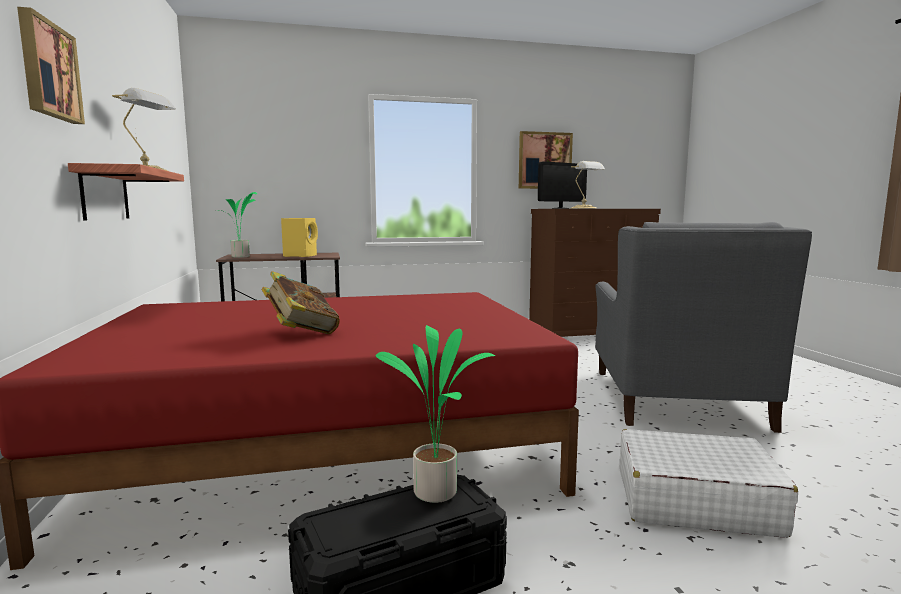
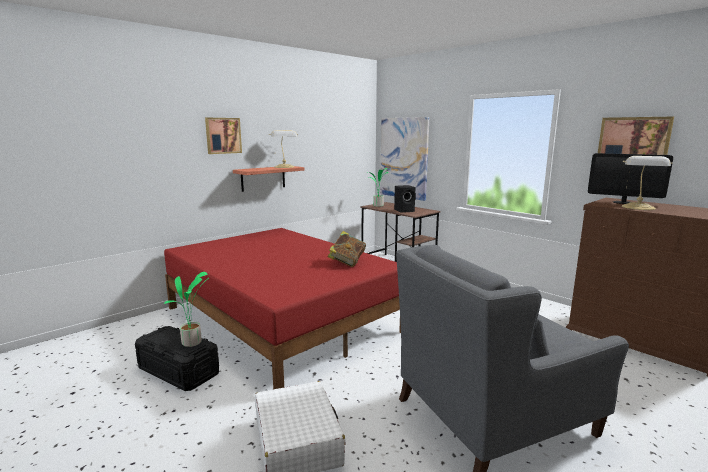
camera: 60 degrees right, 5 degrees up
(258, 180) = (404, 158): none -> picture
(301, 255) = (405, 210): yellow speaker -> black speaker
(301, 332) = (249, 259): book -> book (347, 262)

